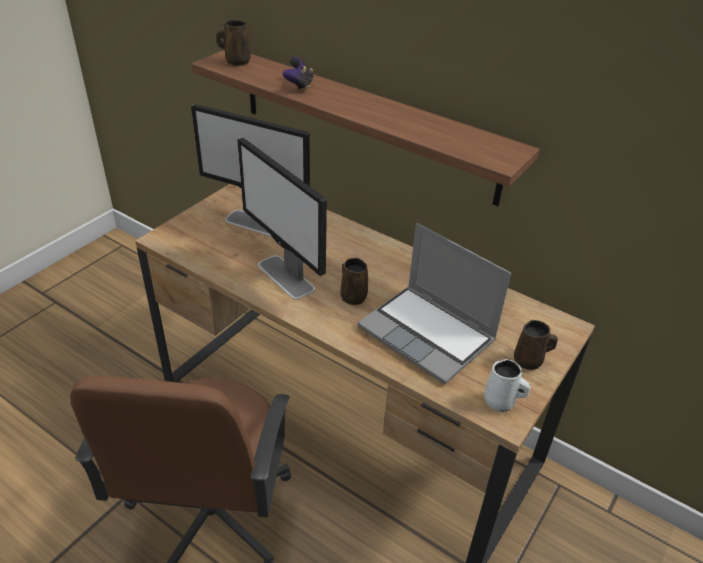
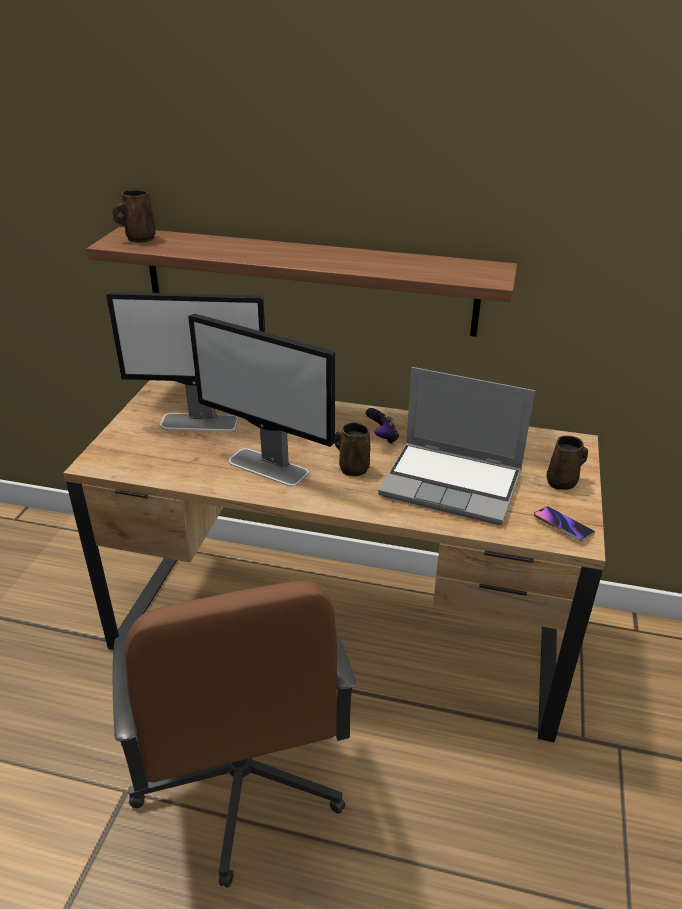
camera: 20 degrees left, 5 degrees down
(299, 86) = (231, 250): game controller -> game controller (382, 438)
(501, 402) = (563, 526): white mug -> phone

